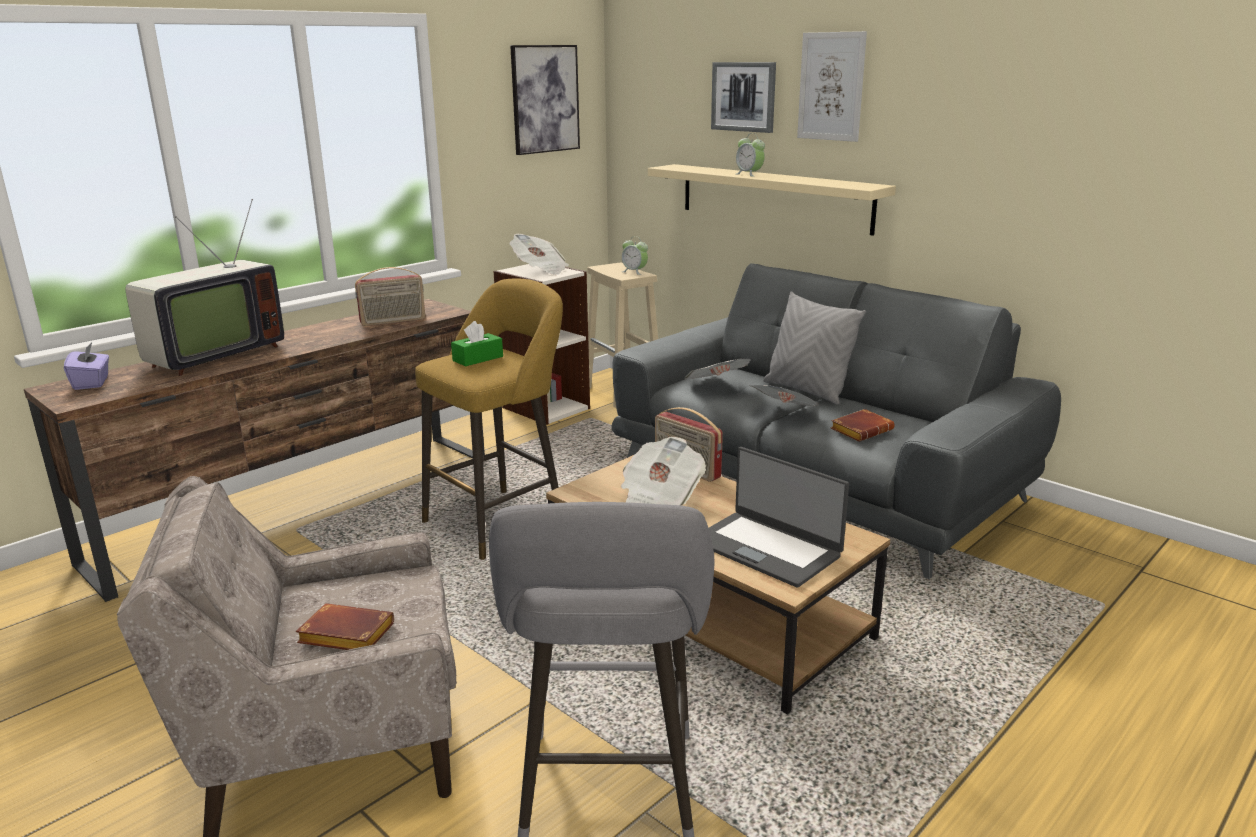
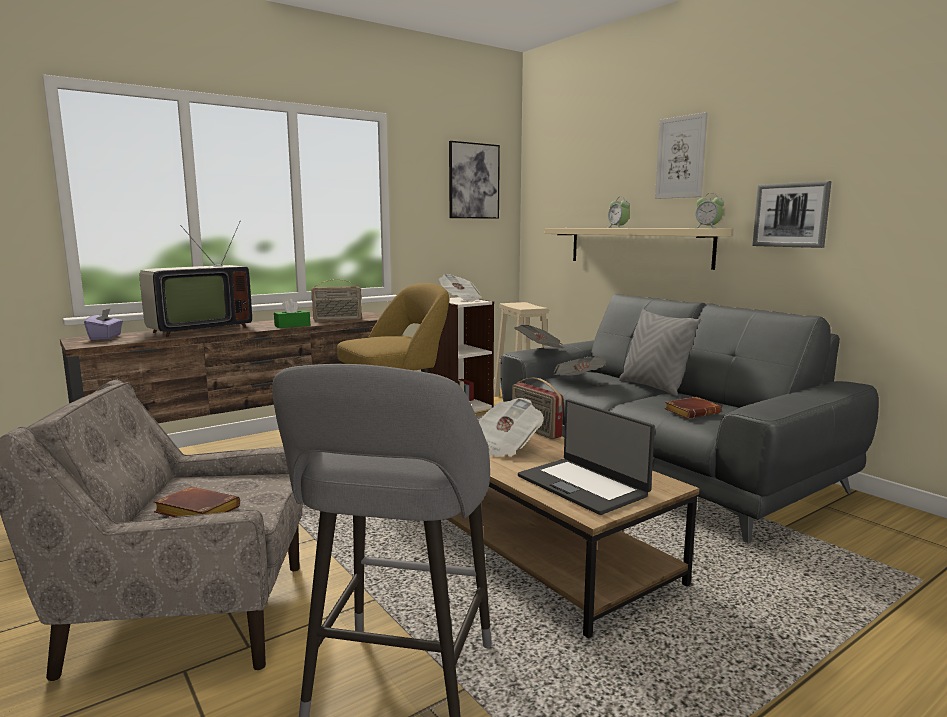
camera: 10 degrees right, 10 degrees down
(478, 358) = (383, 338): green tissue box -> green tissue box (292, 325)
(634, 272) = (533, 306): alarm clock -> alarm clock (707, 228)
(744, 96) = (616, 172): picture -> picture (791, 215)
(786, 414) = (630, 400): newspaper -> newspaper (540, 350)

